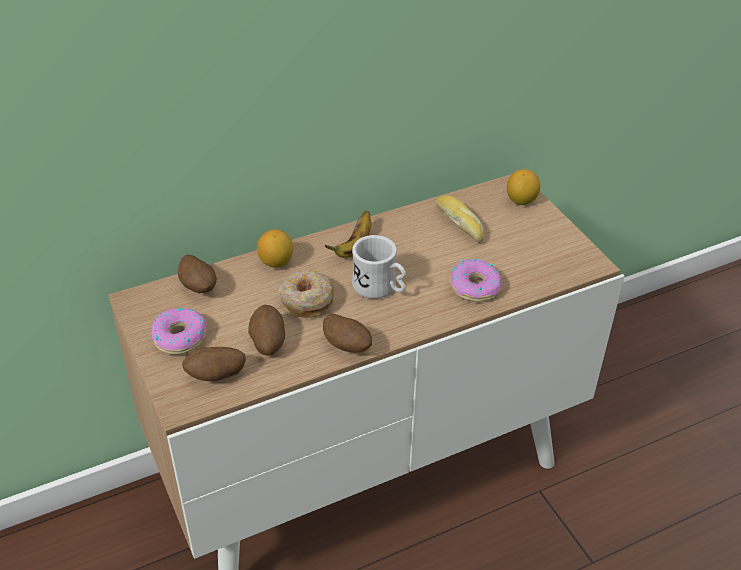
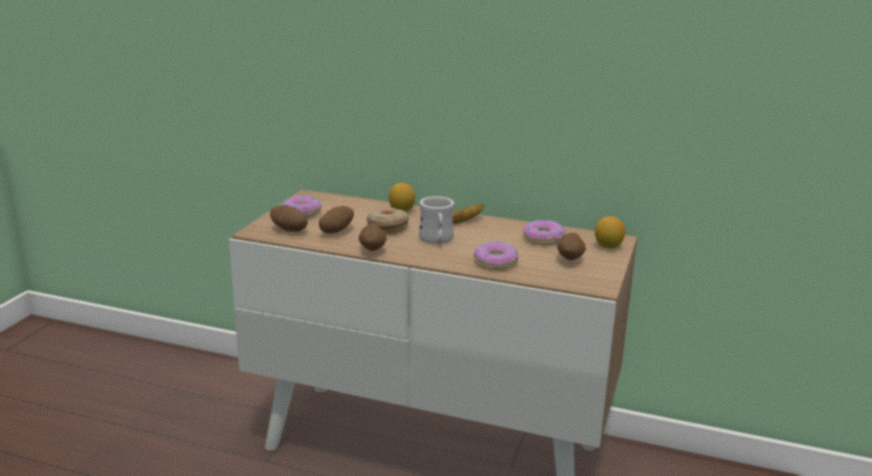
camera: 45 degrees right, 20 degrees down
(199, 287) = (345, 203): potato -> potato (570, 259)
(461, 224) = (543, 239): bread -> donut

